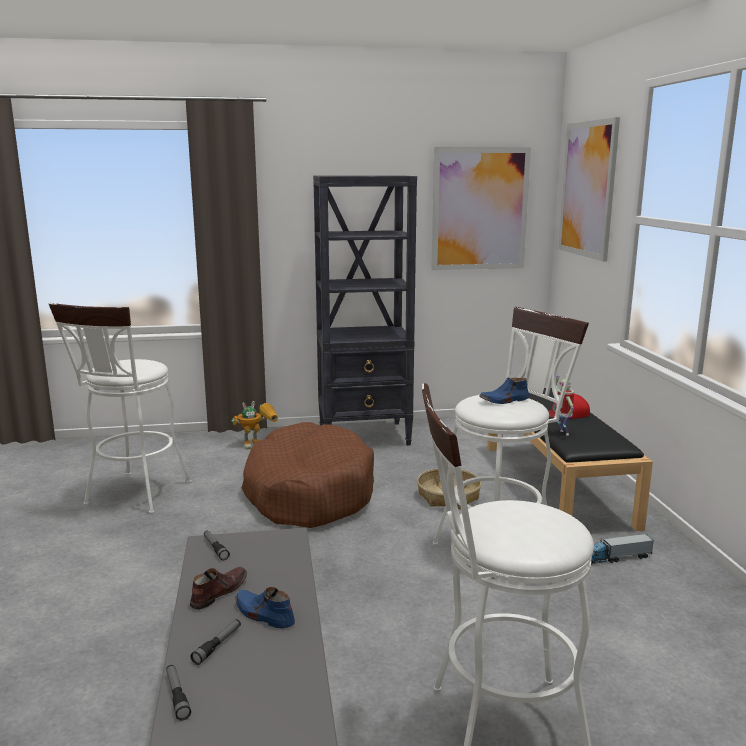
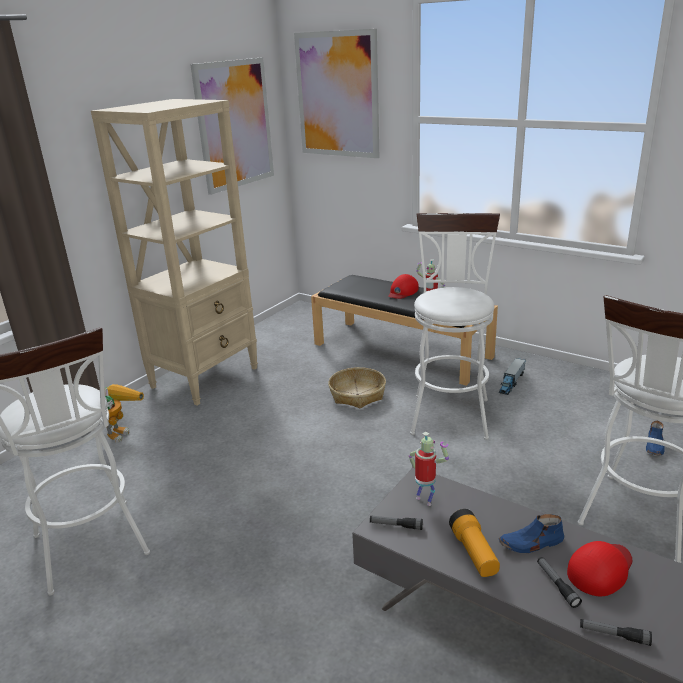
camera: 45 degrees left, 10 degrees up
(218, 592) = (474, 553): brown shoe -> flashlight
(265, 548) = (425, 500): none -> toy robot
(265, 662) = (601, 569): none -> red cap
(309, 493) = (255, 448): brown dog bed -> none
(365, 436) = (206, 377): black bookcase -> beige bookcase
(504, 400) = (452, 294): blue shoe -> blue shoe (654, 446)

